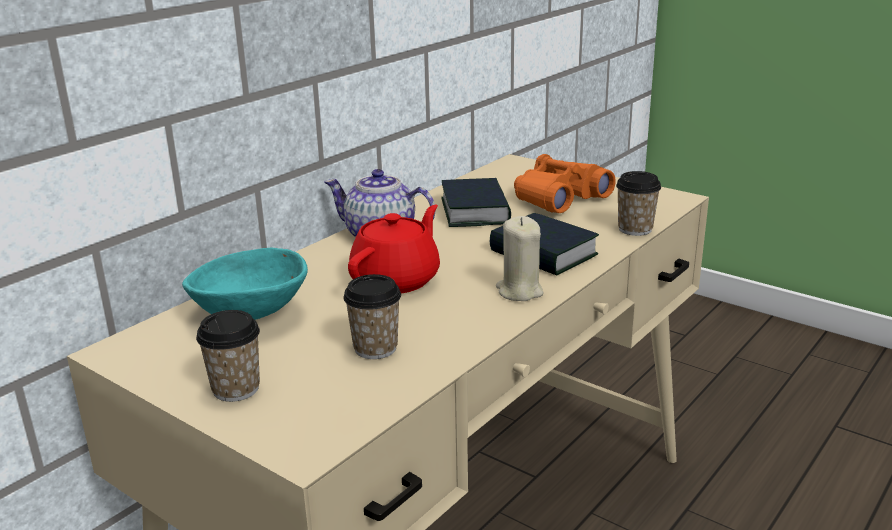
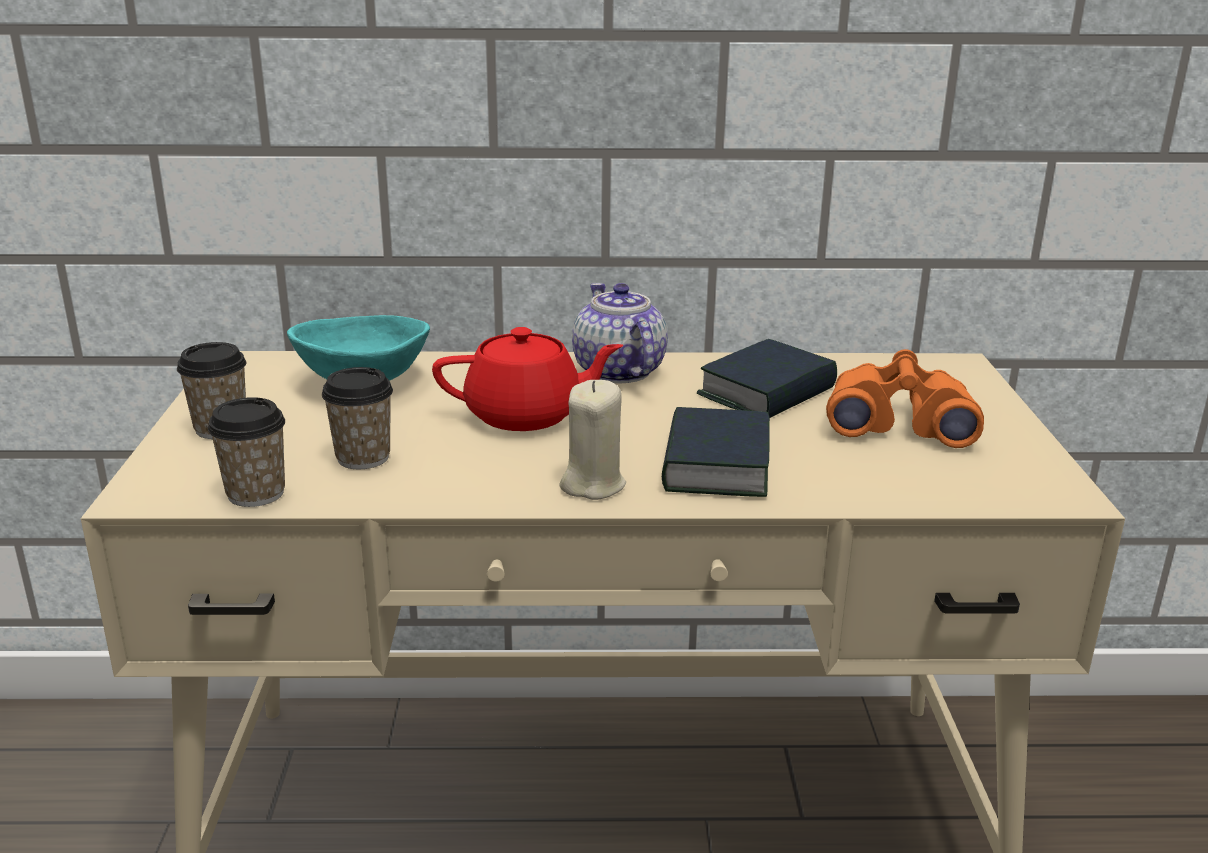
camera: 50 degrees right, 0 degrees up
(635, 229) = (895, 498): cup -> cup (256, 493)

